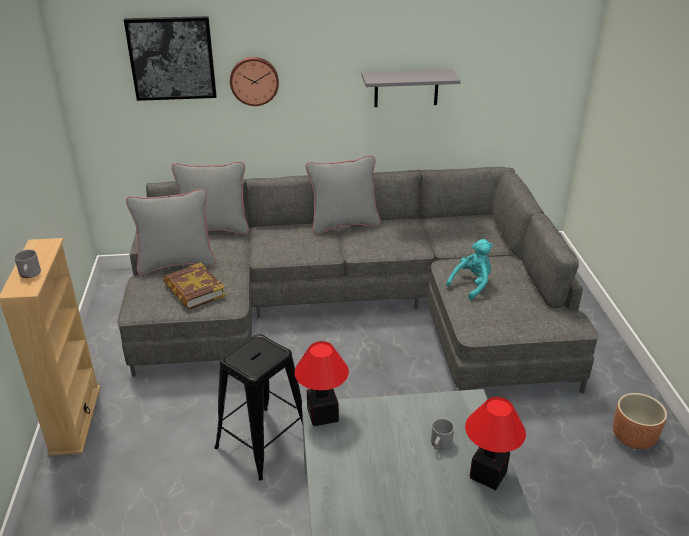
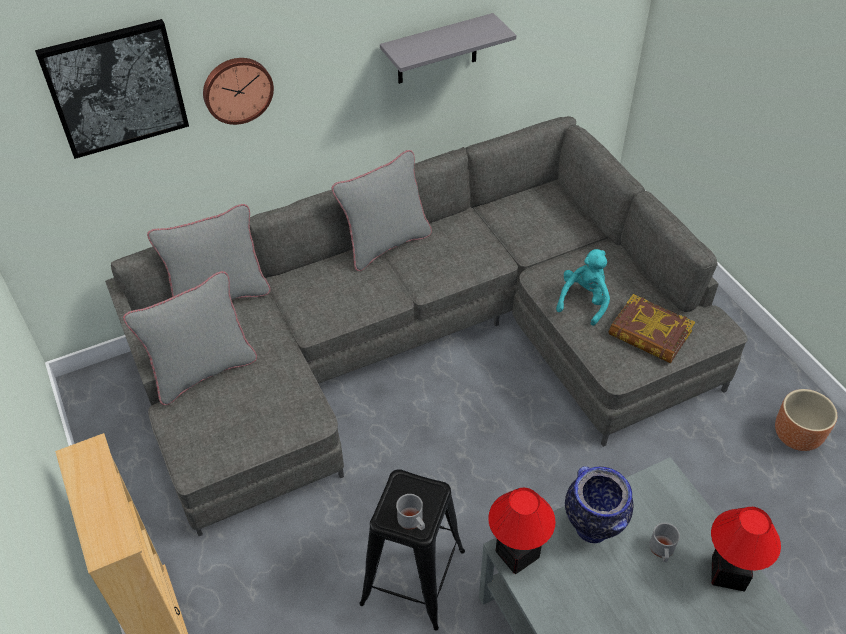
camera: 20 degrees left, 15 degrees up
(30, 274) = (105, 516): grey mug -> grey mug (412, 521)
(194, 290) = (254, 410): book -> book (649, 334)
(391, 416) = (593, 530): none -> vase

